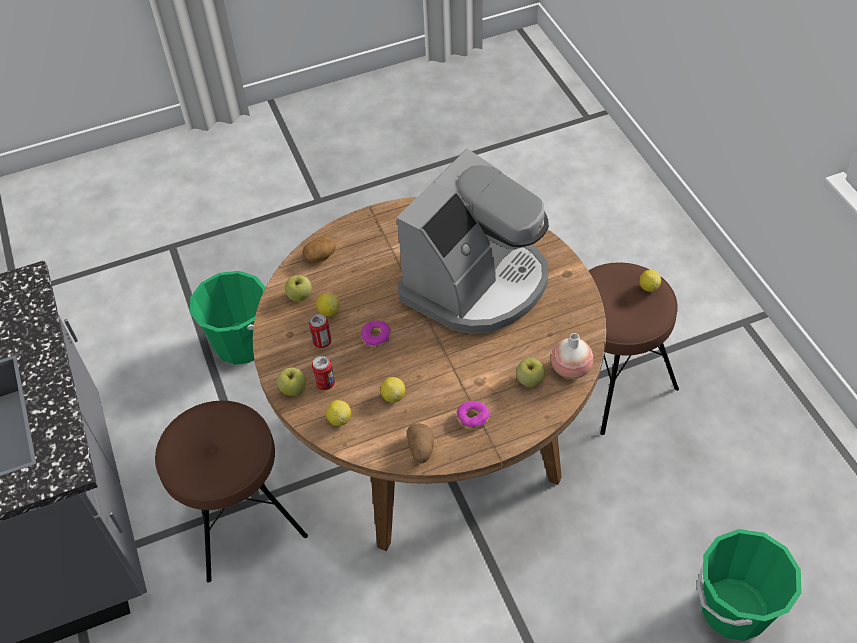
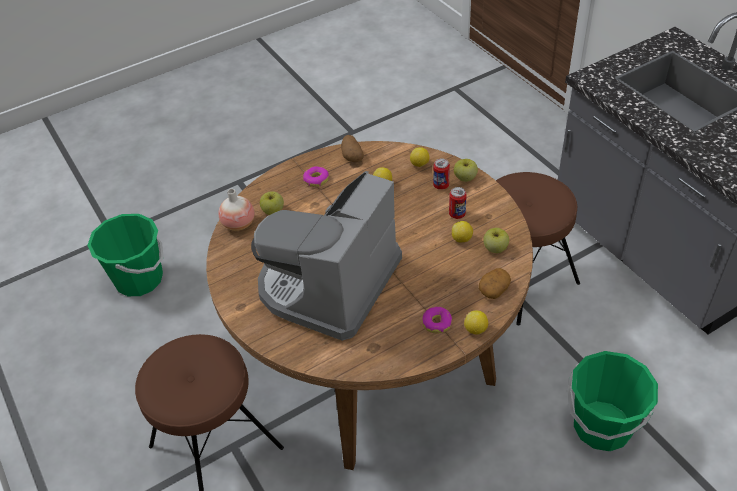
camera: 170 degrees right, 5 degrees down
(376, 337) = (411, 224): donut -> donut (437, 323)
(648, 287) = (161, 393): lemon -> lemon (476, 329)

